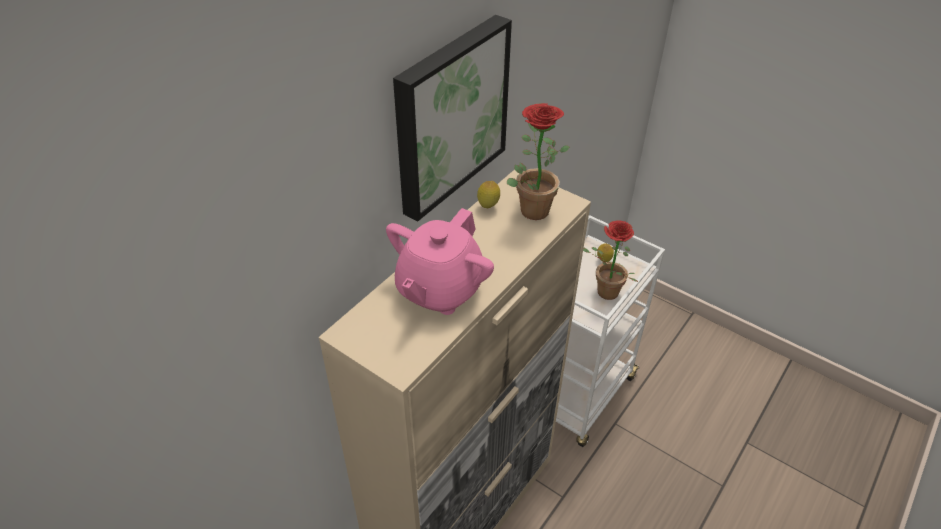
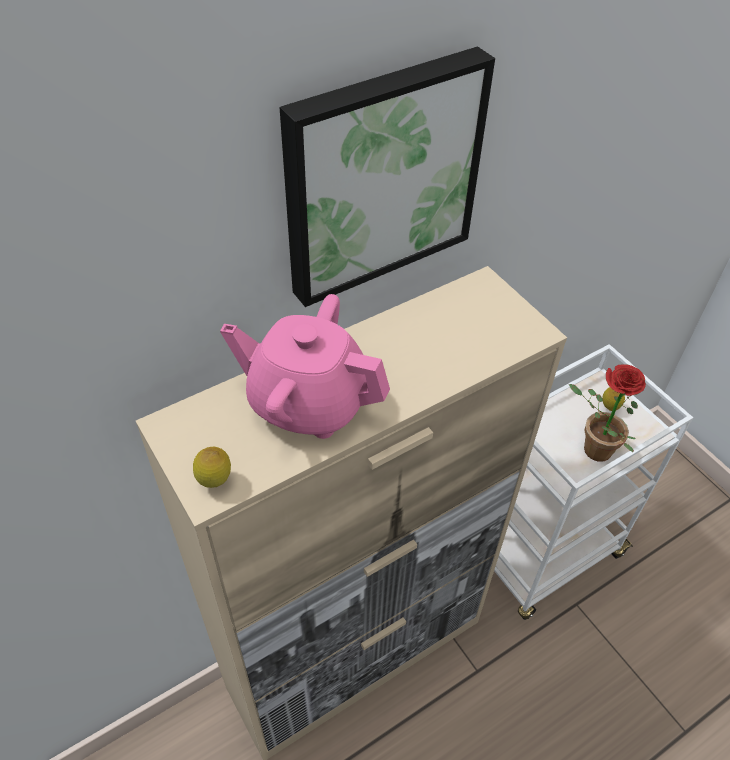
camera: 20 degrees right, 5 degrees up
(439, 290) = (308, 403): pink teapot -> pink teapot turned 60 degrees clockwise
(488, 207) = (425, 309): lemon -> lemon (215, 482)
(531, 207) = (482, 323): potted plant -> none

